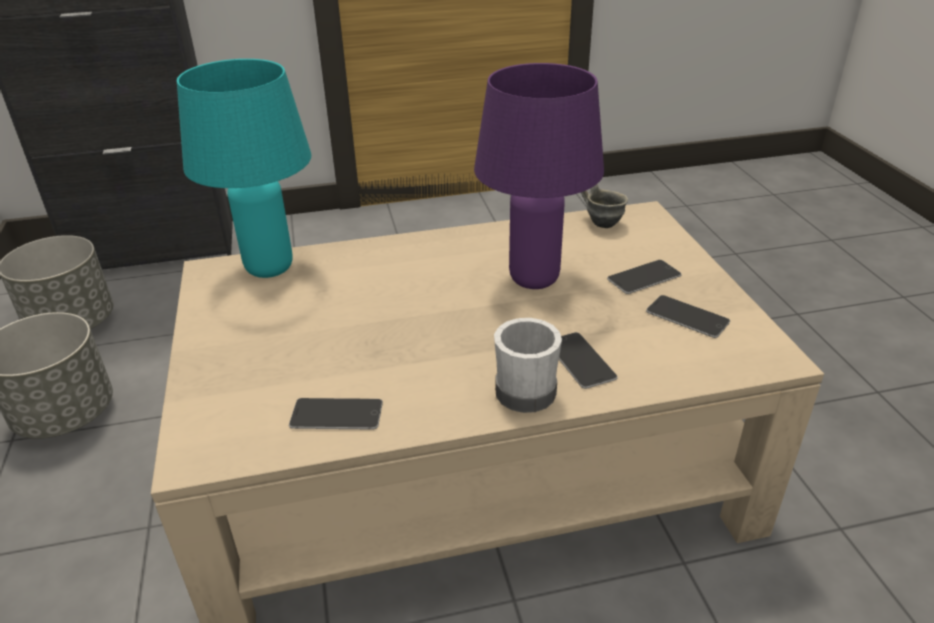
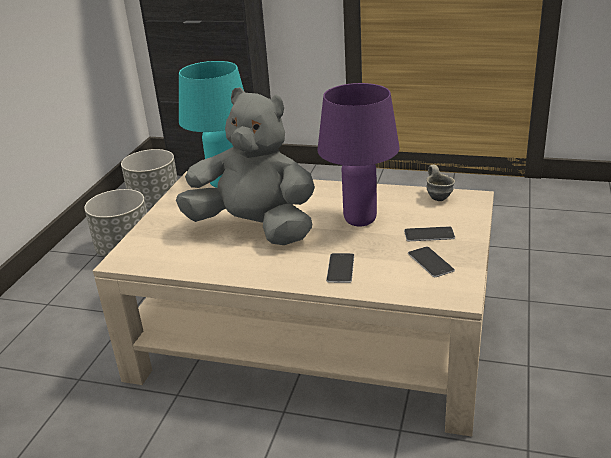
camera: 30 degrees right, 5 degrees down
(336, 414) = (194, 260): phone -> none
(390, 330) = (255, 228): none -> grey plush toy
(526, 388) = (297, 273): white mug -> none

